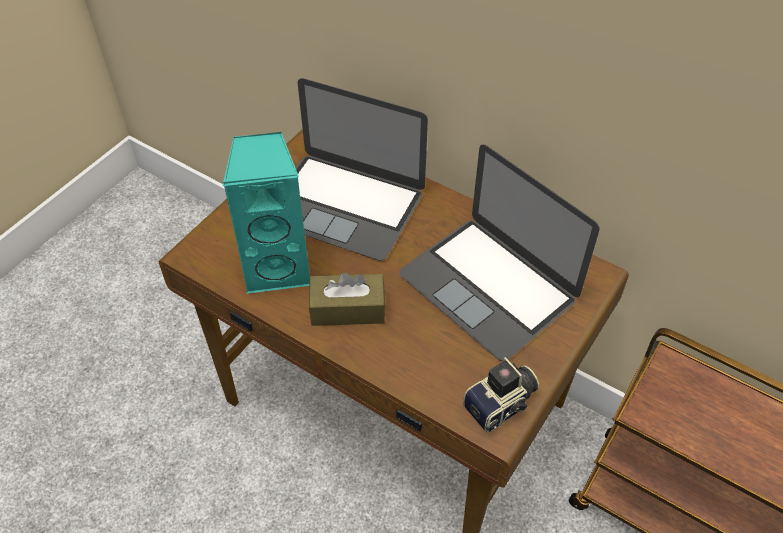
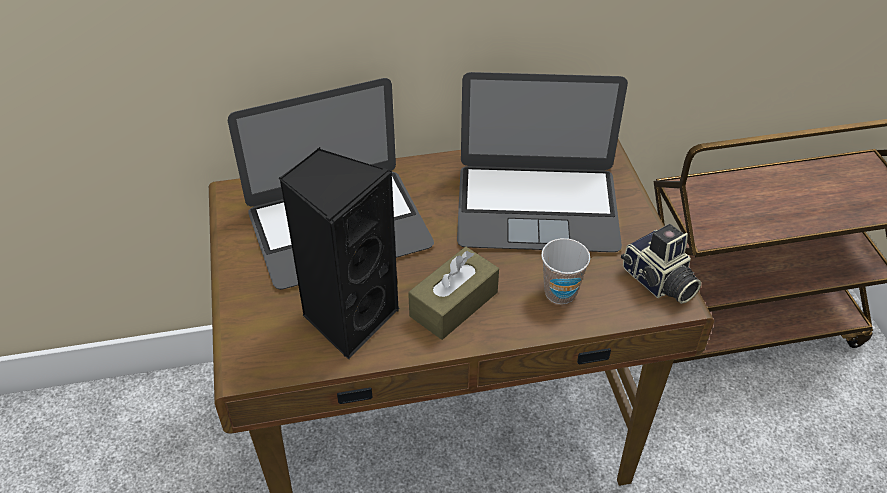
camera: 45 degrees left, 5 degrees down
(278, 268) = (348, 317): turquoise speaker -> black speaker
(424, 356) = (560, 292): none -> cup
(501, 405) = (658, 282): camera -> camera turned 135 degrees clockwise

